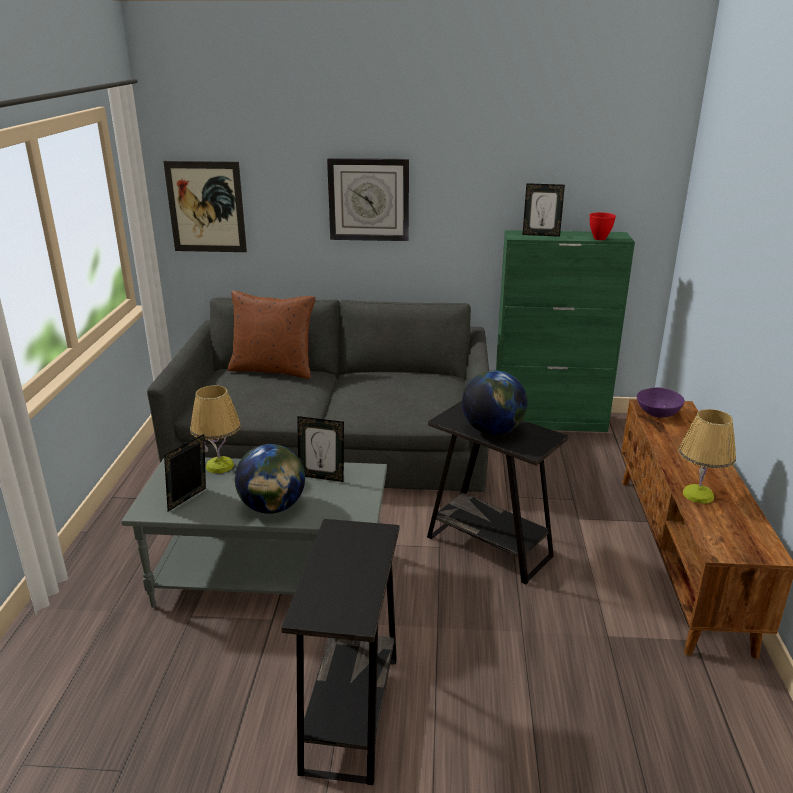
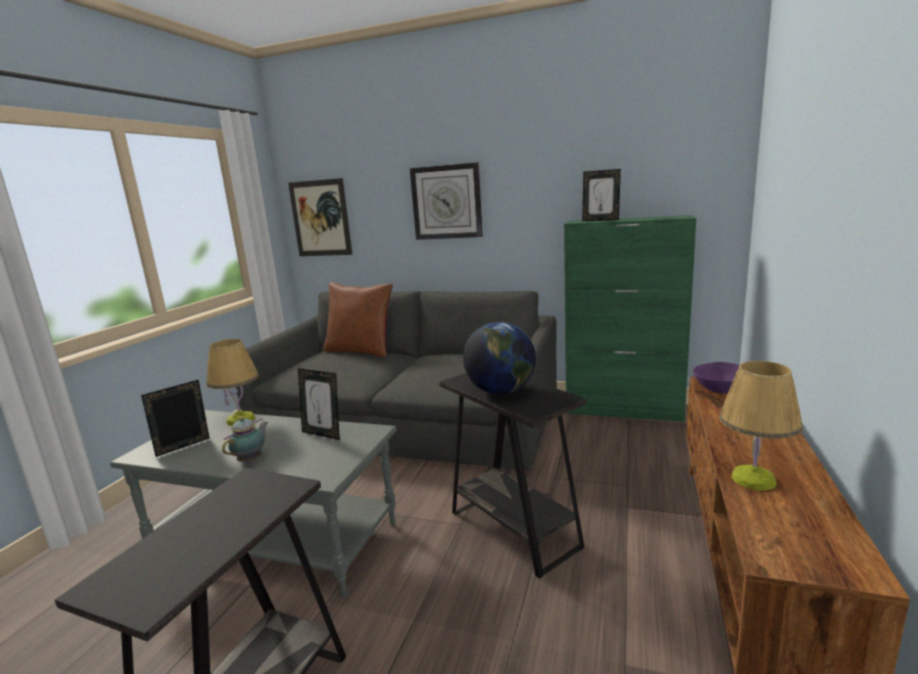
camera: 15 degrees right, 10 degrees down
(272, 507) = (251, 459): globe -> teapot
(600, 238) = (660, 218): red bowl -> none

